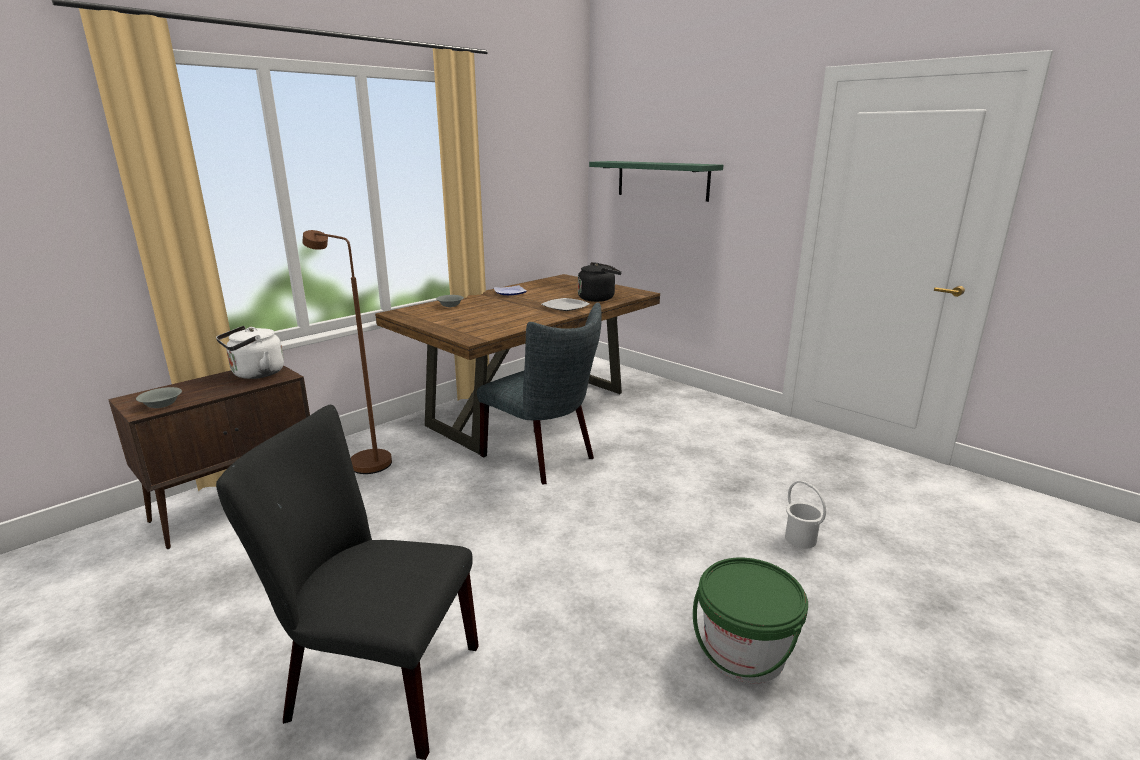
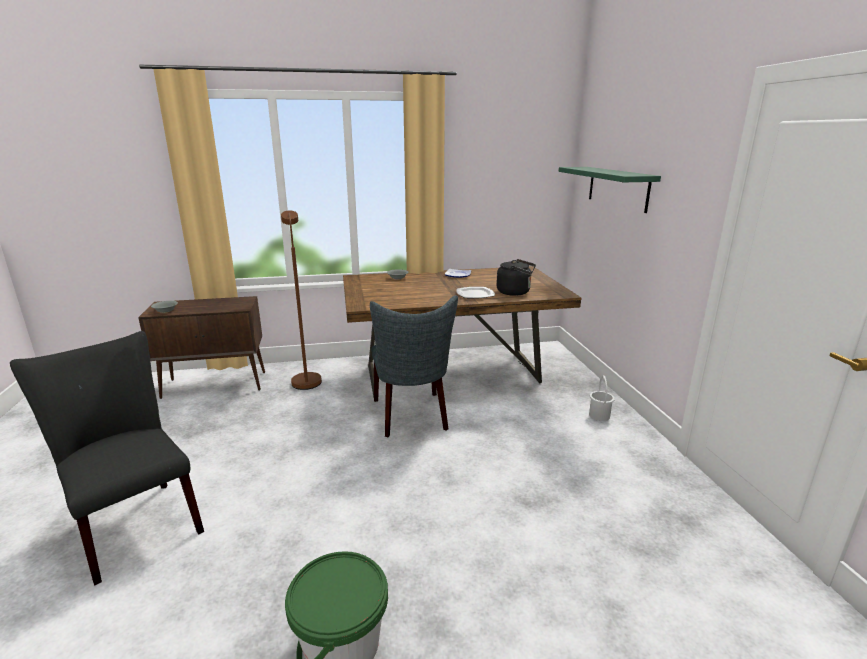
camera: 35 degrees right, 0 degrees up
(255, 374) = (232, 303): white kettle -> none
(800, 539) = (526, 577): white bucket -> white bucket (599, 415)

